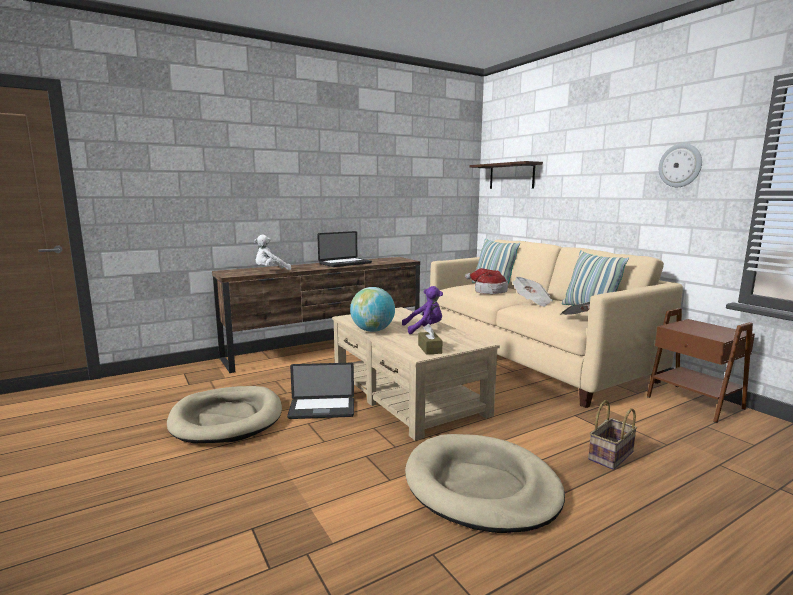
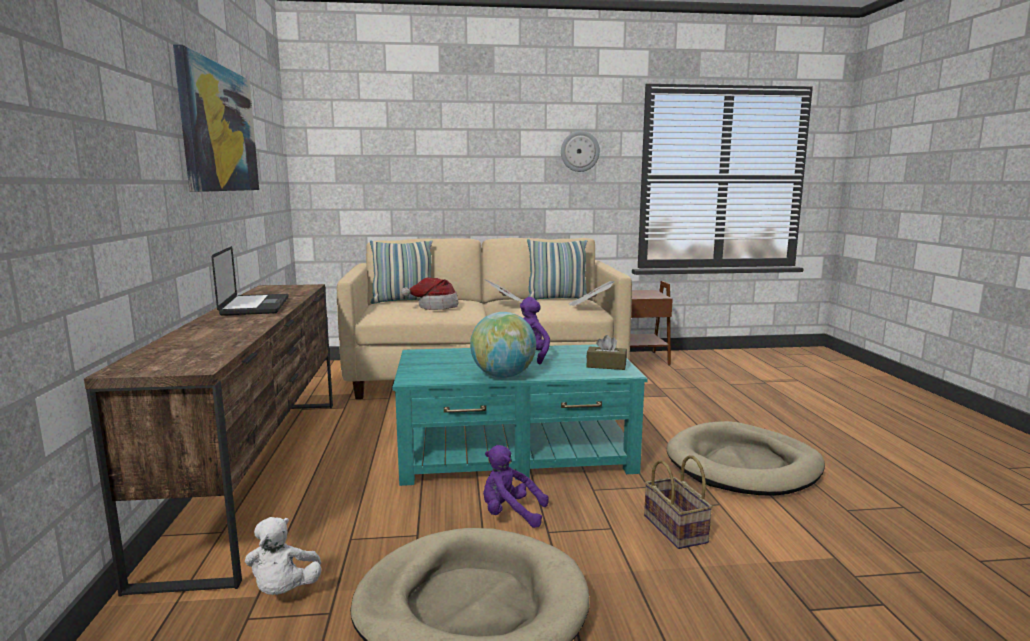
camera: 65 degrees left, 0 degrees up
(271, 271) = (221, 342): white plush toy -> white plush toy (284, 590)
(322, 409) = (510, 514): laptop -> purple plush toy
(367, 168) = (219, 129): none -> picture
(406, 395) = (516, 452): beige coffee table -> turquoise coffee table
(511, 176) = (357, 154): shelf -> none
(611, 456) = (708, 407): basket -> basket (677, 529)

